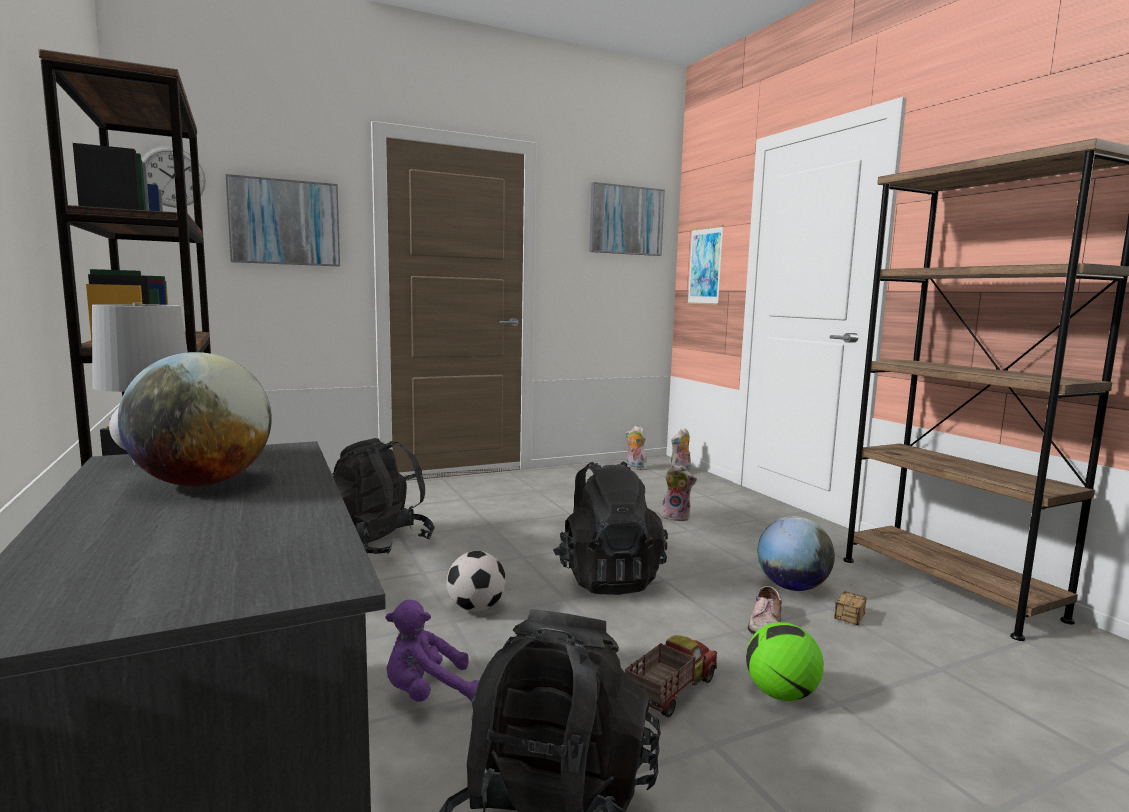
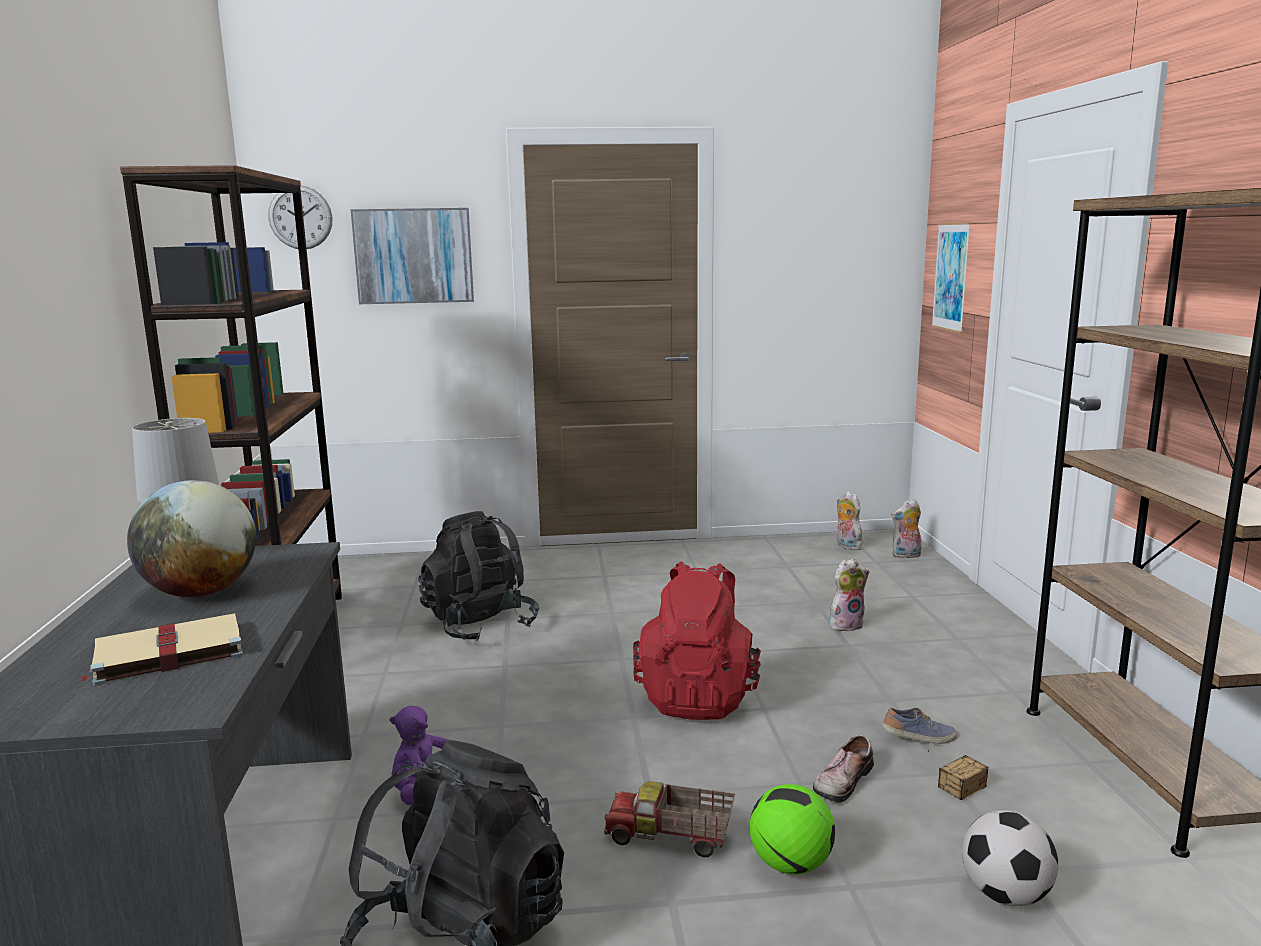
camera: 20 degrees right, 5 degrees up
(221, 535) = (166, 653): none -> beige book
(476, 608) = (533, 714): football -> football (1005, 895)
(607, 578) = (698, 697): black backpack -> red backpack
(626, 220) = (844, 215): picture -> none
(670, 691) = (669, 838): toy truck -> toy truck turned 135 degrees counterclockwise
(676, 517) = (846, 624): plush toy -> plush toy turned 60 degrees counterclockwise
(792, 587) = (919, 738): globe -> shoe

